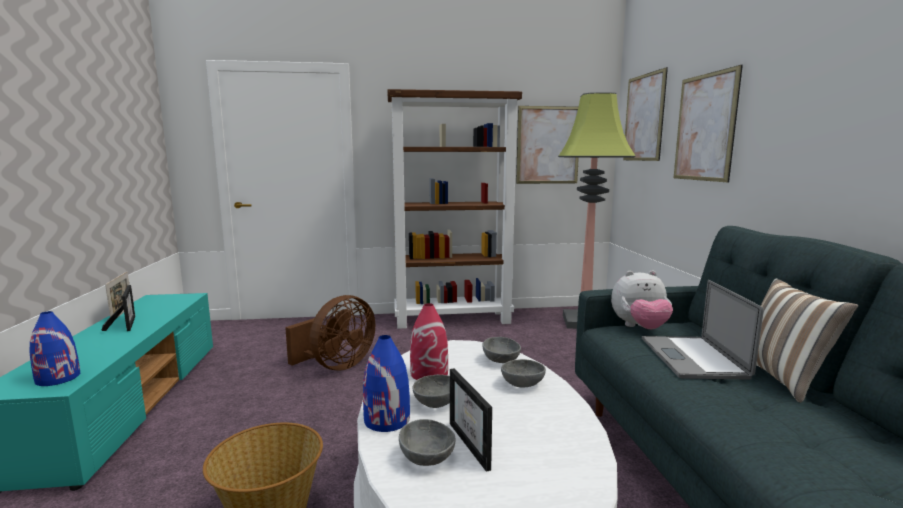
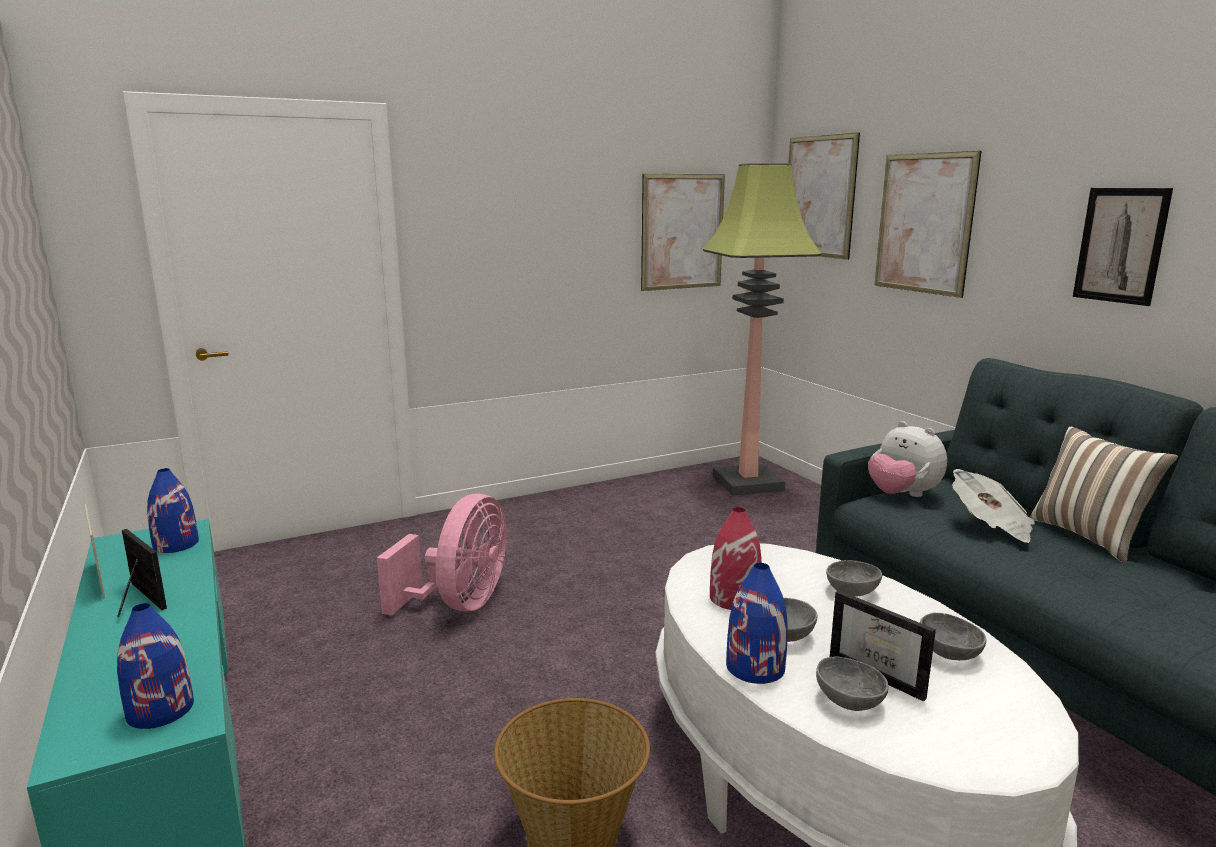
camera: 20 degrees left, 5 degrees up
(176, 302) = (176, 544): none -> blue vase
(337, 366) = (460, 603): brown fan -> pink fan
(453, 319) = (569, 503): brown bookcase -> none
(502, 360) = (797, 564): grey bowl -> grey bowl (950, 652)
(639, 328) = (902, 495): plush toy -> plush toy turned 75 degrees clockwise
(692, 357) = (991, 526): laptop -> newspaper
(845, 125) = (1120, 245): none -> picture

